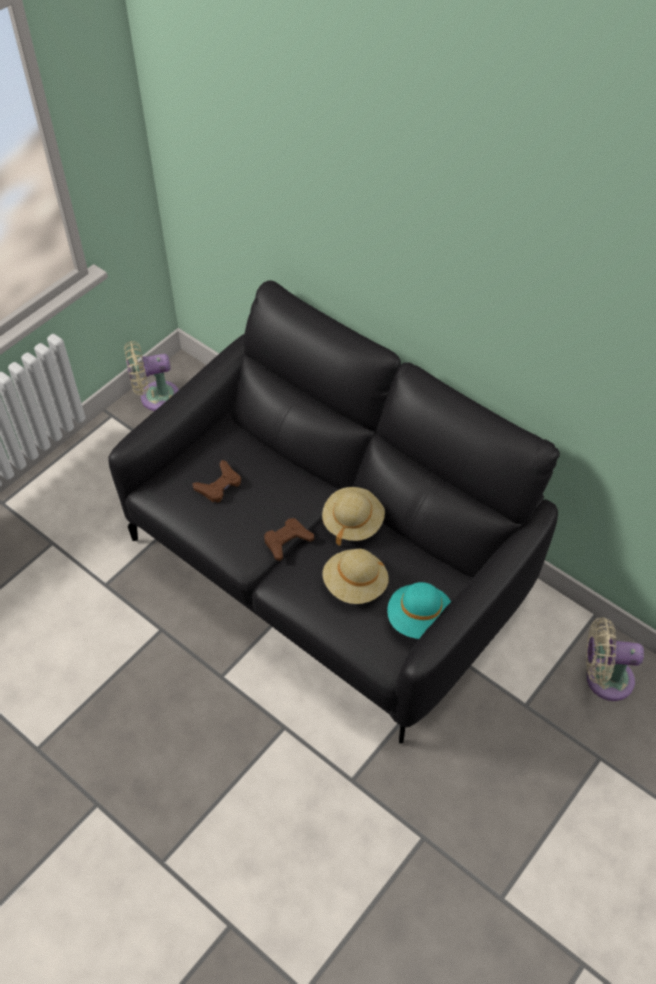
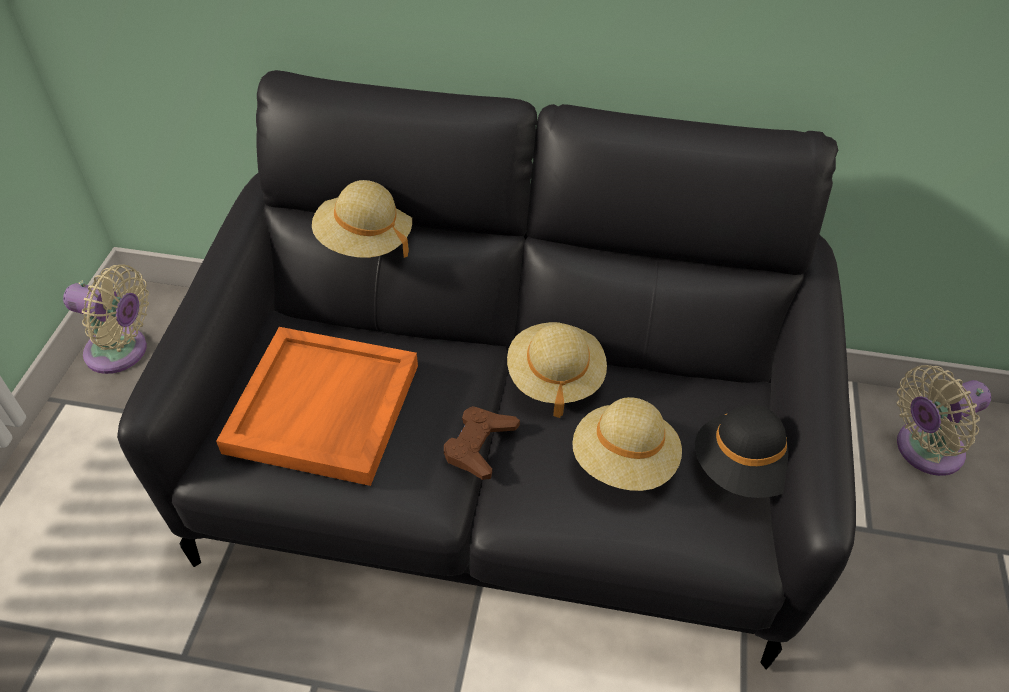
camera: 30 degrees left, 5 degrees down
(155, 397) = (122, 352): beige fan -> beige fan turned 120 degrees counterclockwise
(219, 485) = (324, 409): brown game controller -> orange tray
(283, 398) = (364, 241): none -> beige hat
(419, 619) = (744, 468): turquoise hat -> black hat

